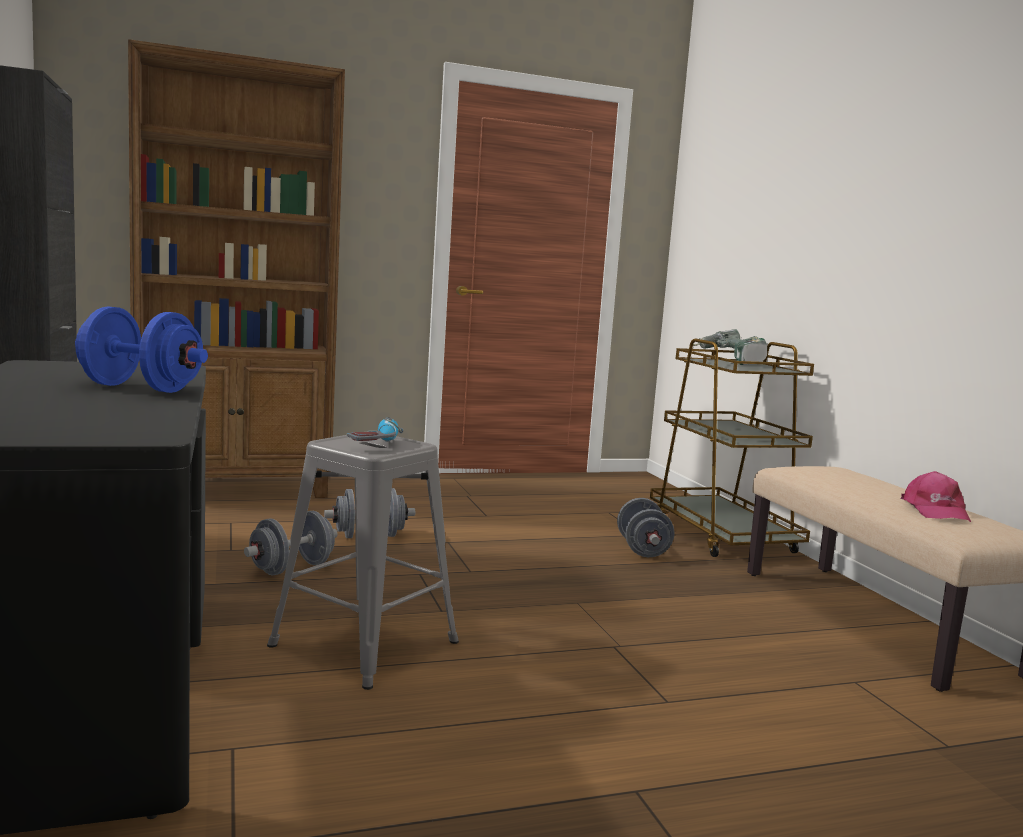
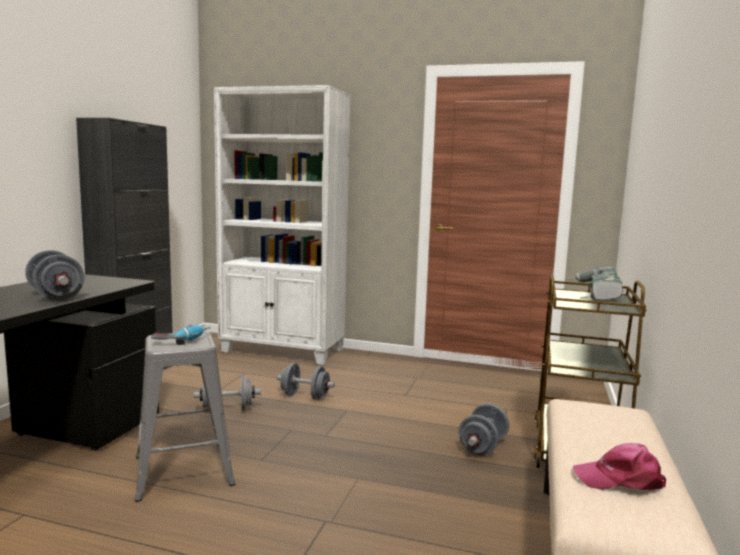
camera: 35 degrees right, 0 degrees up
(140, 388) = (56, 296): blue dumbbell -> grey dumbbell
(236, 488) = (283, 351): brown bookcase -> white bookcase
(935, 511) = (620, 479): pink cap -> pink cap turned 60 degrees clockwise

